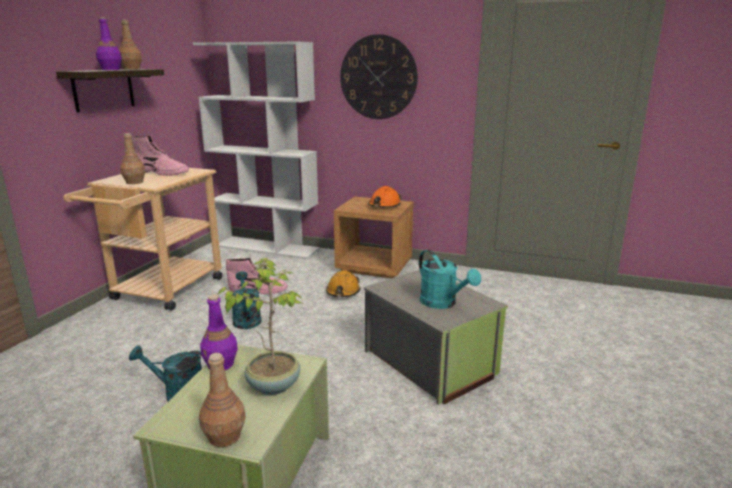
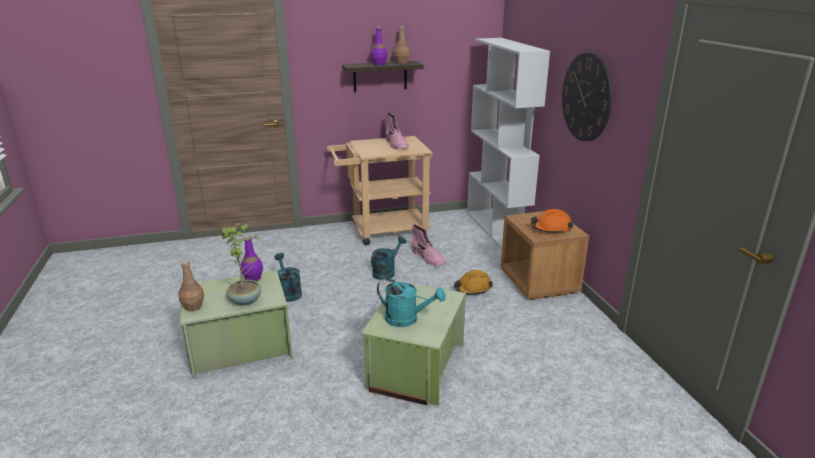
camera: 55 degrees right, 5 degrees up
(135, 182) = (367, 148): brown bottle -> none
(429, 363) = (415, 366): grey storage box -> green storage box
(443, 303) = (407, 319): turquoise watering can -> turquoise watering can turned 90 degrees counterclockwise

